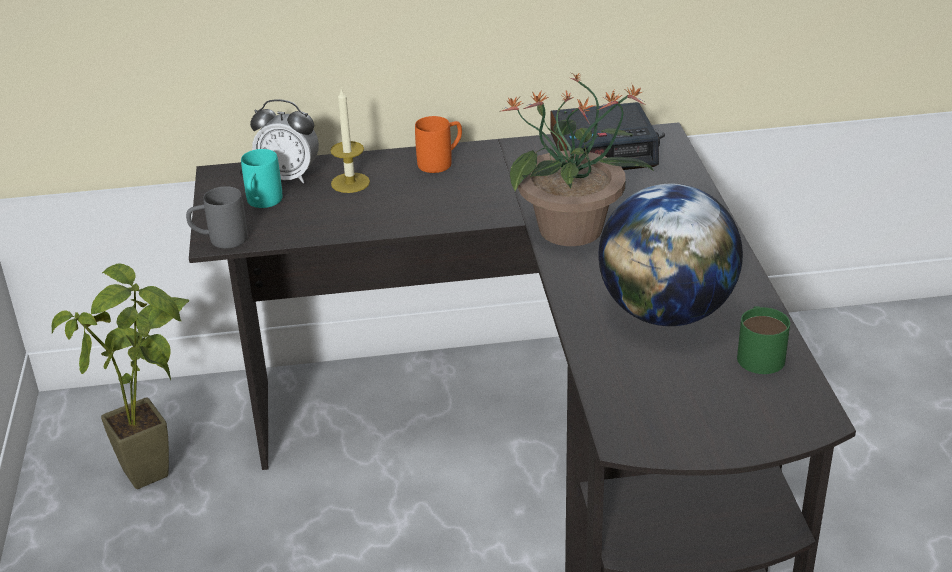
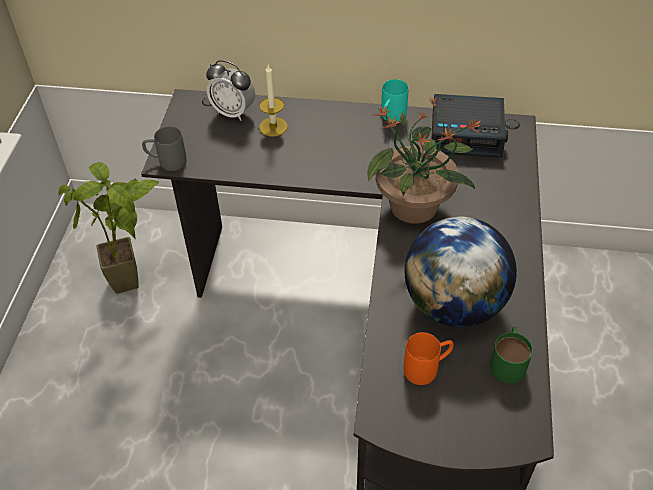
camera: 15 degrees right, 15 degrees up
(262, 203) = (206, 134): turquoise mug -> turquoise mug (391, 118)
(441, 162) = (344, 120): orange mug -> orange mug (427, 368)

